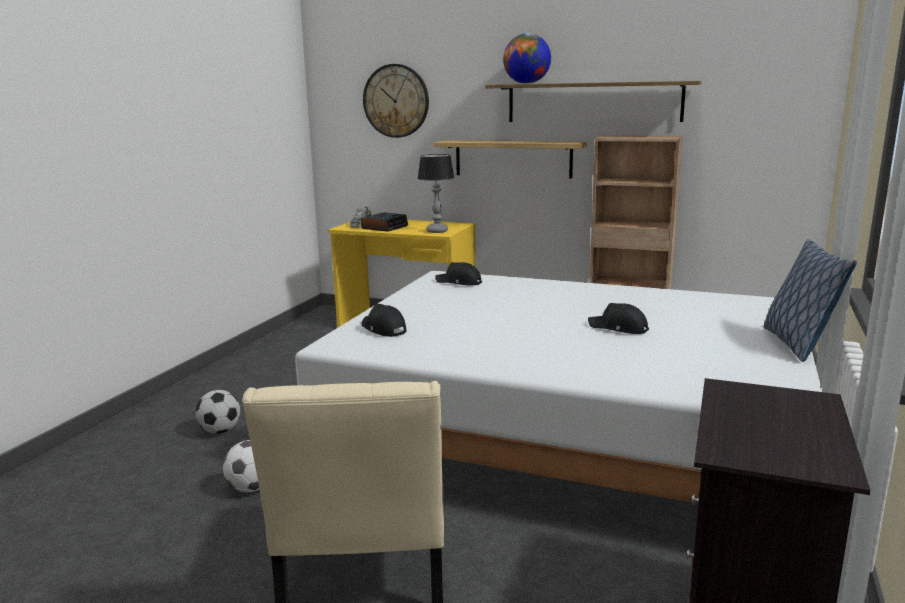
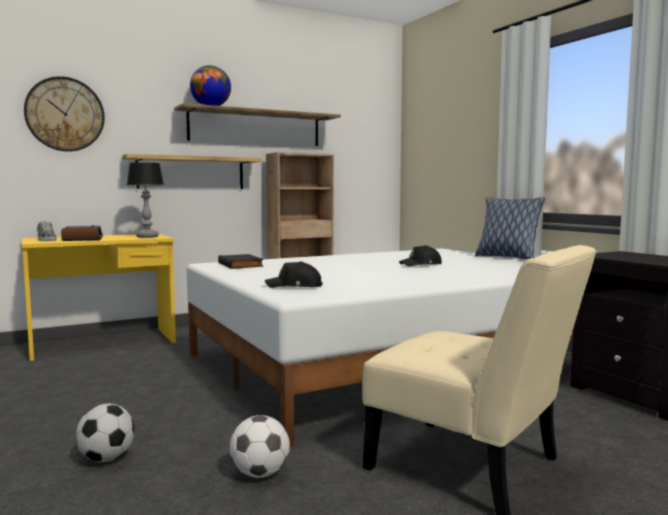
camera: 50 degrees left, 10 degrees down
(459, 282) = (241, 264): black cap -> black book

